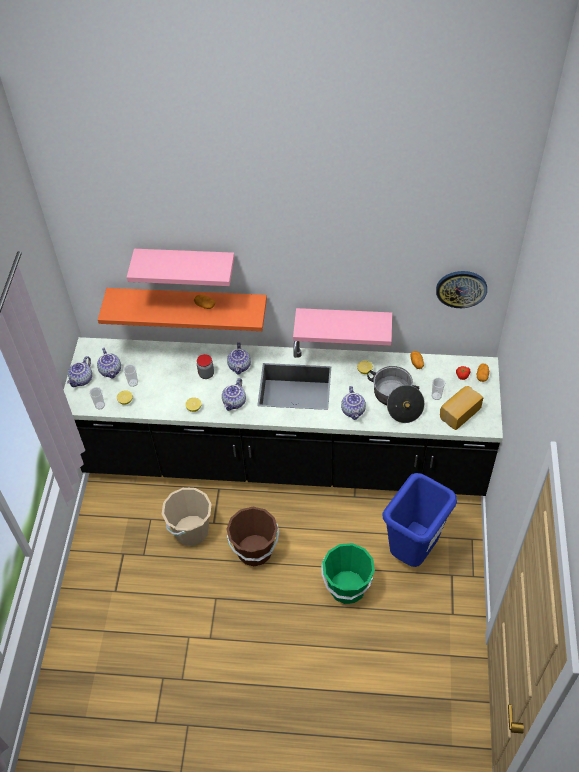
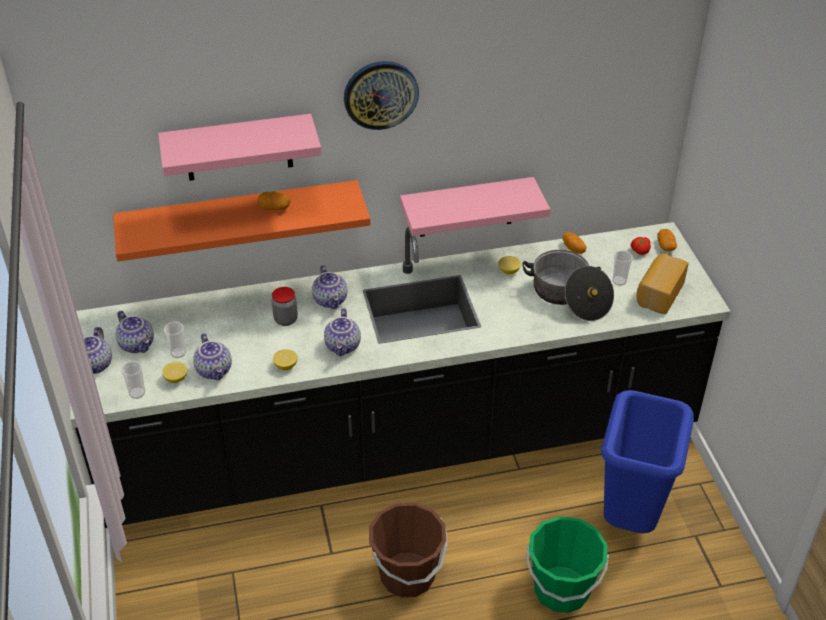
camera: 20 degrees left, 10 degrees down
(191, 531) = (301, 572): beige bucket -> none
(353, 411) = (517, 321): teapot -> teapot (215, 370)
(461, 288) = (626, 118): wall clock -> wall clock (380, 94)

